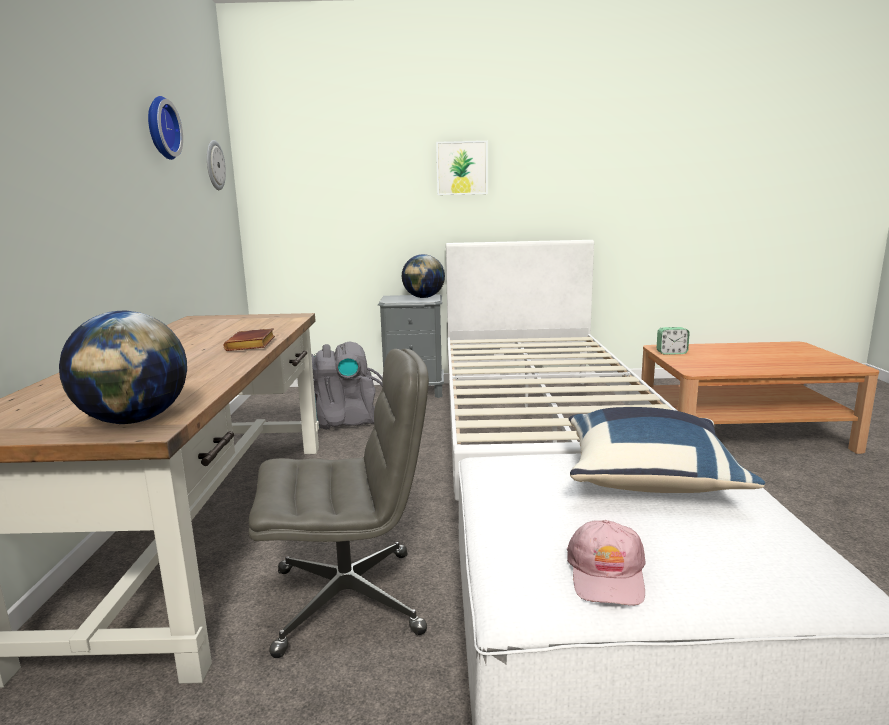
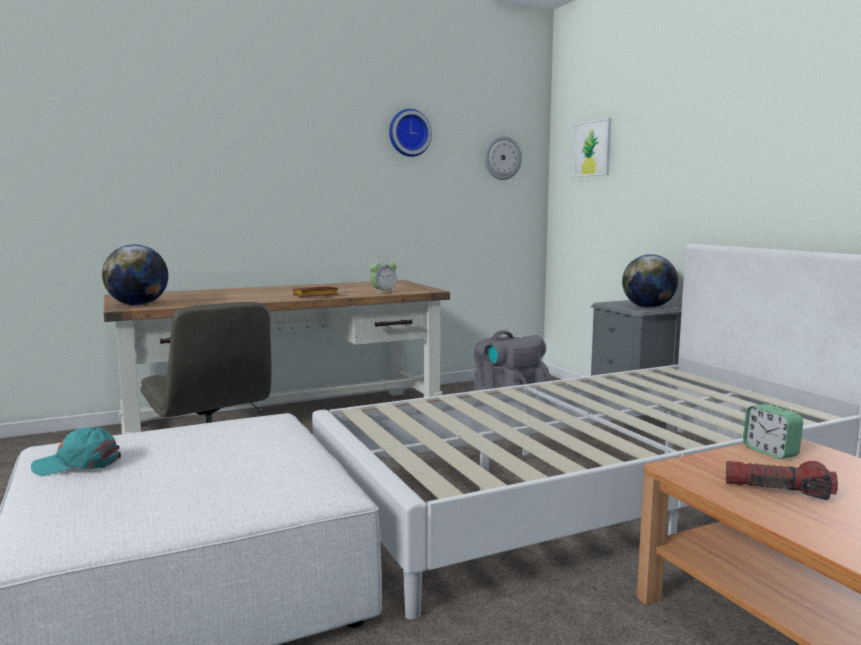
camera: 65 degrees right, 5 degrees down
(279, 326) = (383, 292): none -> alarm clock
(462, 168) = (723, 147): picture -> picture (592, 148)
(607, 574) = (78, 464): pink cap -> turquoise cap
(649, 478) = (257, 468): blue pillow -> none
(729, 363) = (778, 490): none -> flashlight

